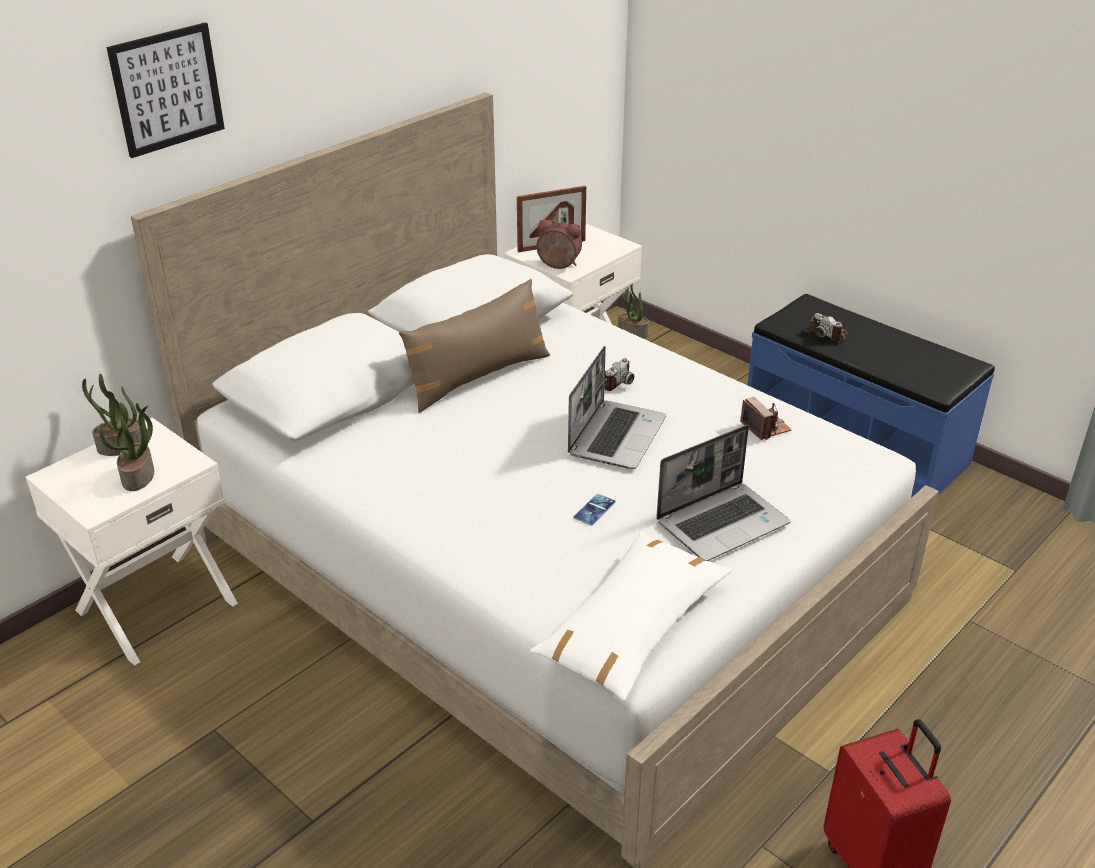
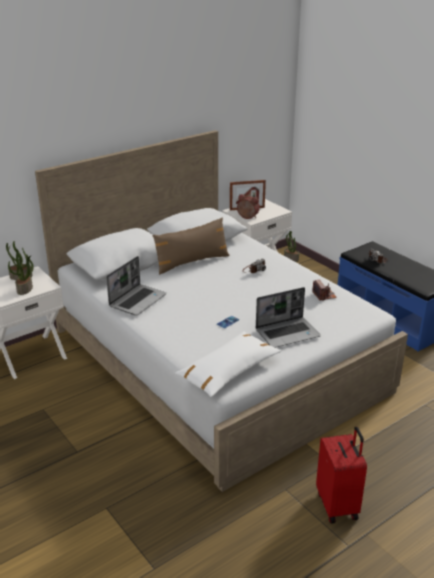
camera: 10 degrees right, 5 degrees down
(167, 89) = (56, 115): picture -> none
(616, 436) = (249, 292): laptop -> laptop (138, 300)

